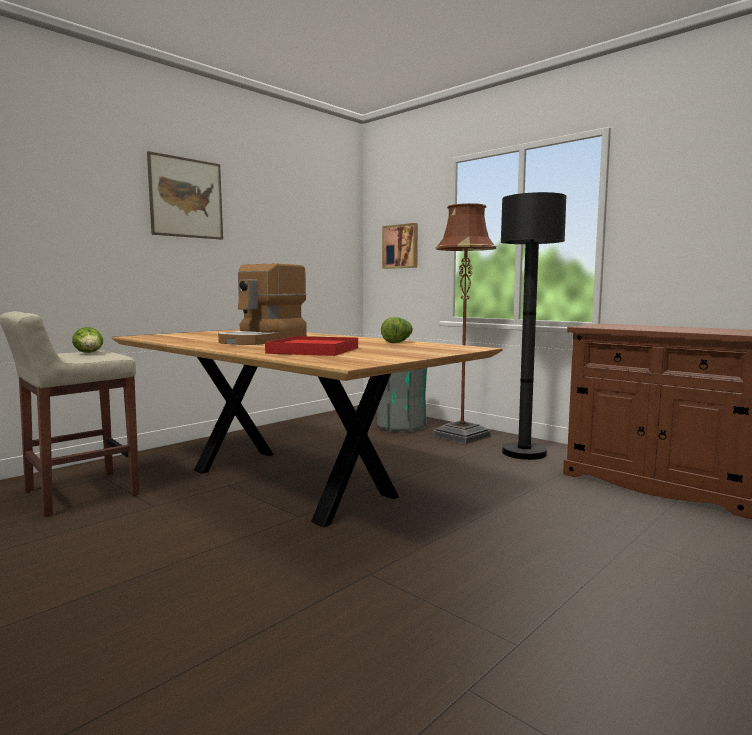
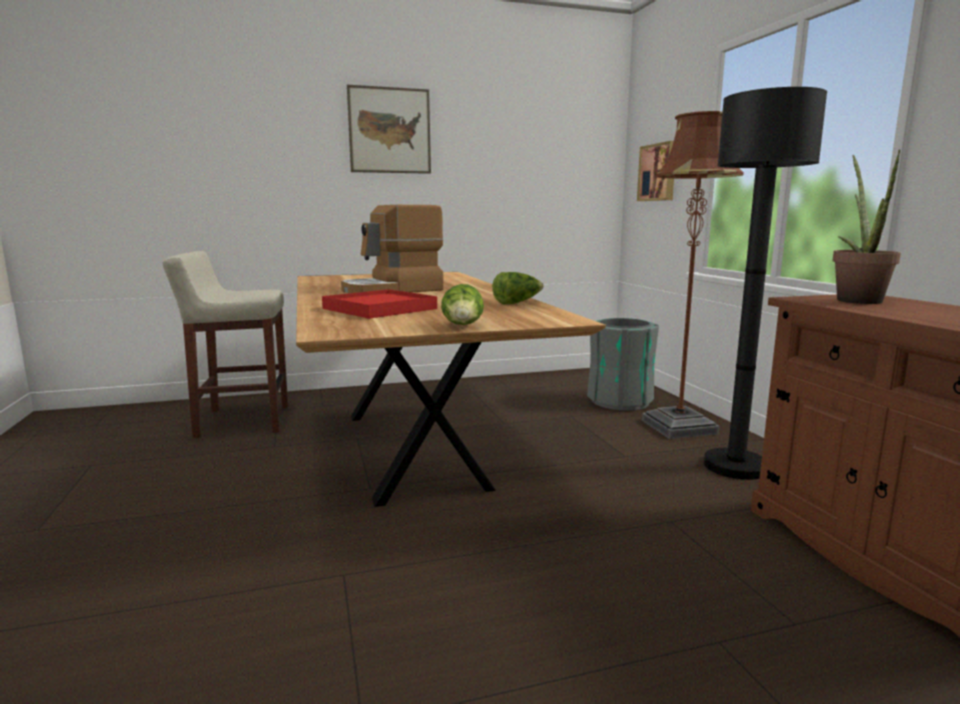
camera: 30 degrees right, 5 degrees up
(89, 353) = (252, 292): lettuce -> lettuce (463, 326)
(611, 325) = (855, 300): none -> potted plant

